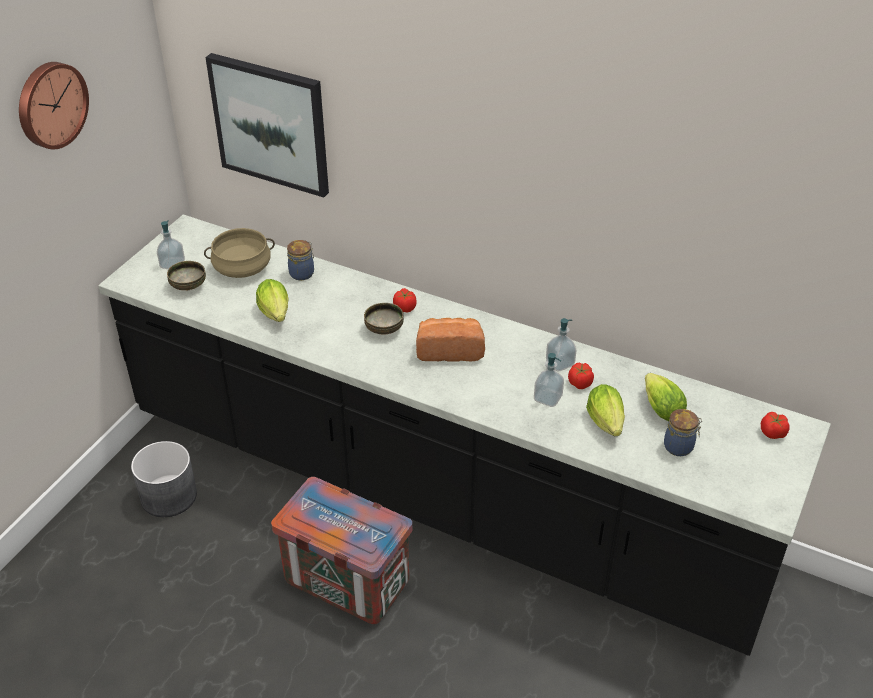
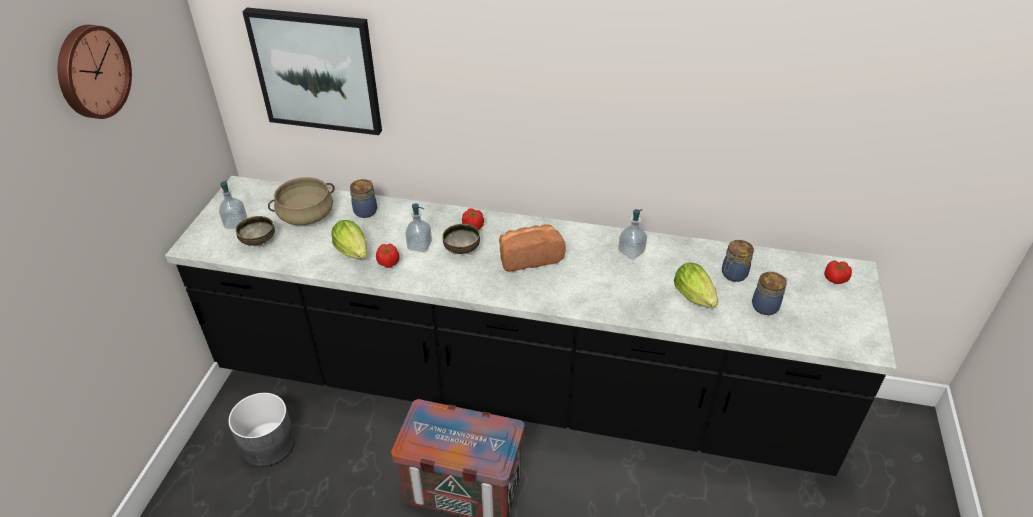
camera: 15 degrees left, 0 degrees up
(547, 398) = (634, 285): soap dispenser -> soap dispenser (419, 246)
(580, 383) = (656, 266): tomato -> tomato (388, 262)
(659, 407) = (733, 274): lettuce -> jar

